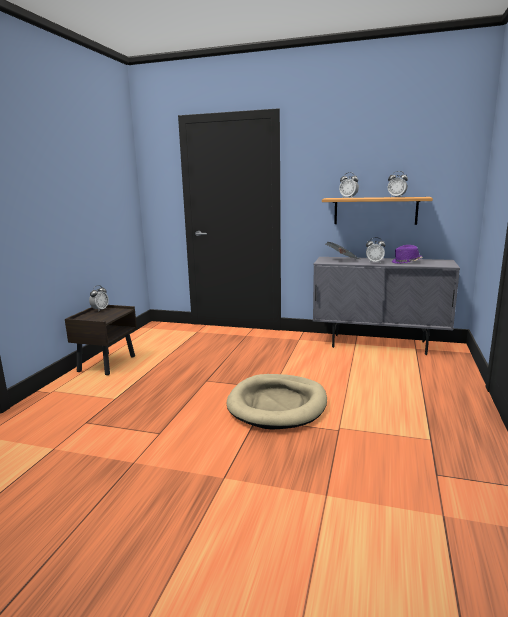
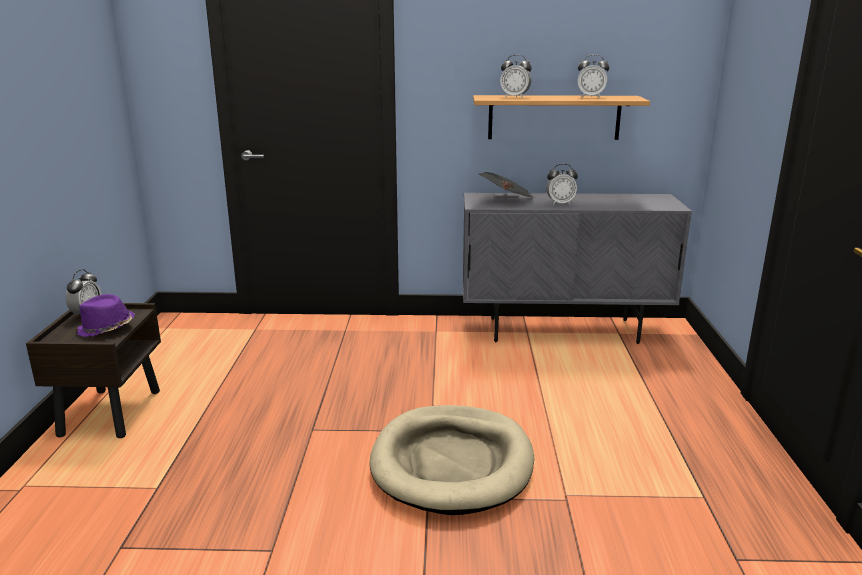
camera: 15 degrees left, 5 degrees up
(406, 262) = (608, 202): purple hat -> purple hat (106, 329)

